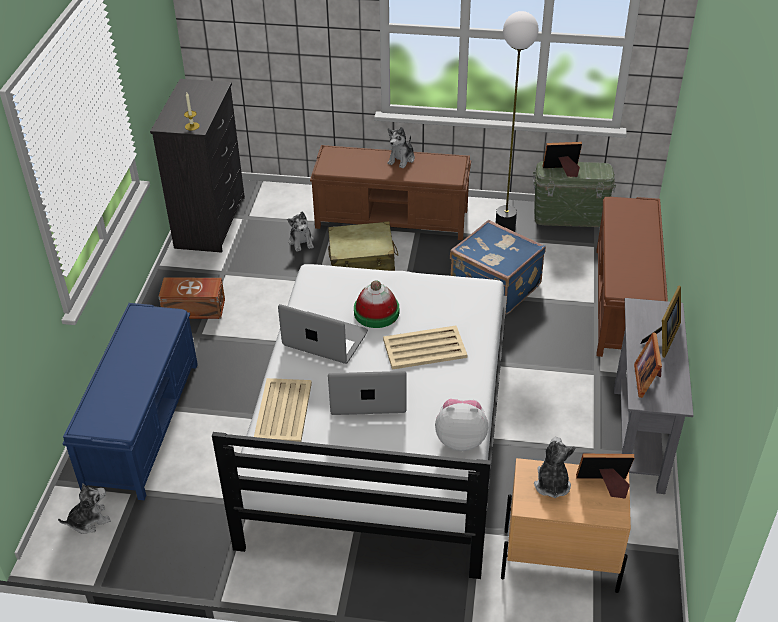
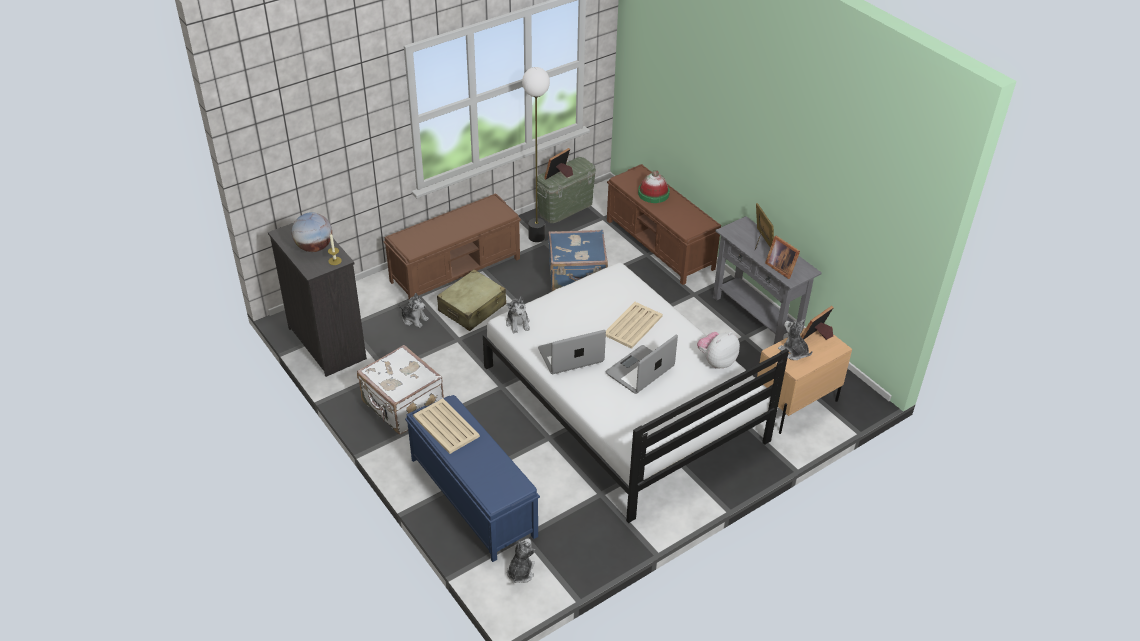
camera: 45 degrees left, 0 degrees up
(193, 108) = (314, 247): none -> globe
(195, 309) = (402, 406): brown storage box -> white suitcase
(283, 412) = (606, 410): beige tray -> beige tray (446, 427)
(376, 312) = (577, 322): hat -> hat (653, 193)
(401, 159) = (455, 218): plush toy -> plush toy (518, 323)

